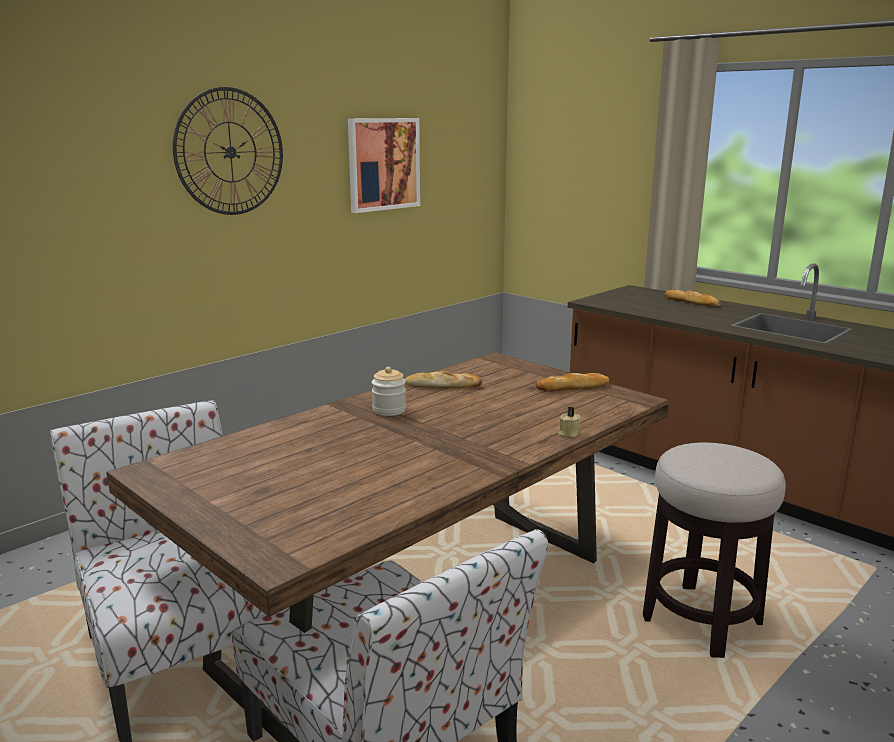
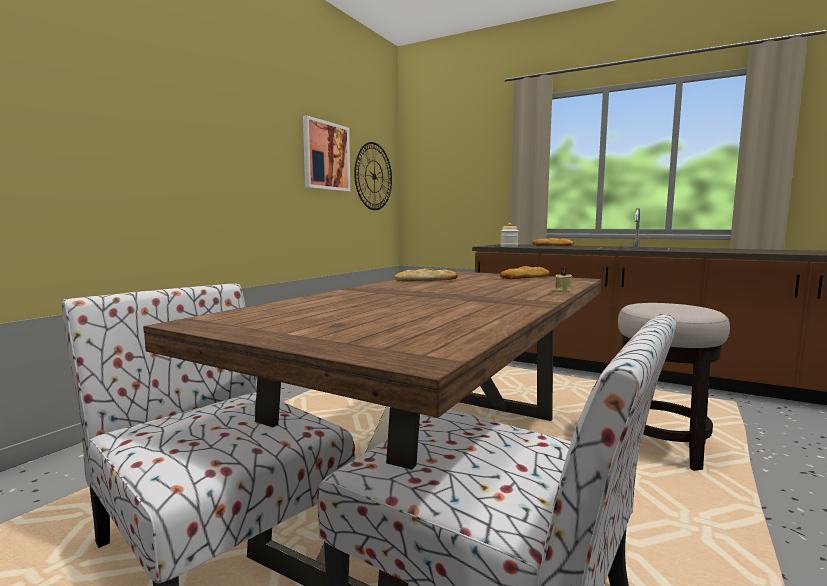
camera: 15 degrees left, 10 degrees down
(230, 152) = (218, 118): wall clock -> wall clock (374, 176)
(389, 410) = (399, 289): jar -> jar (509, 246)

